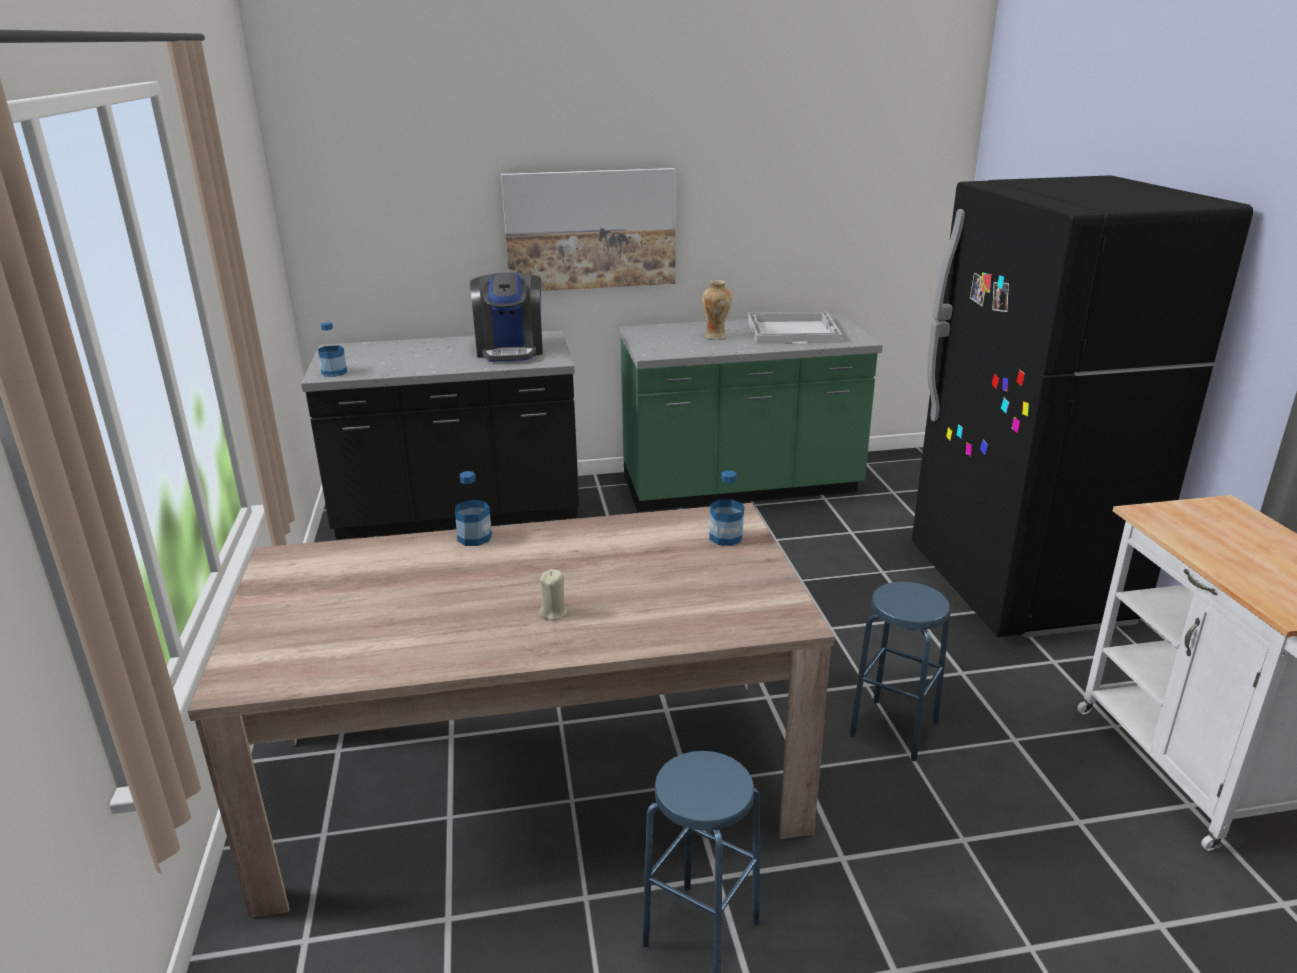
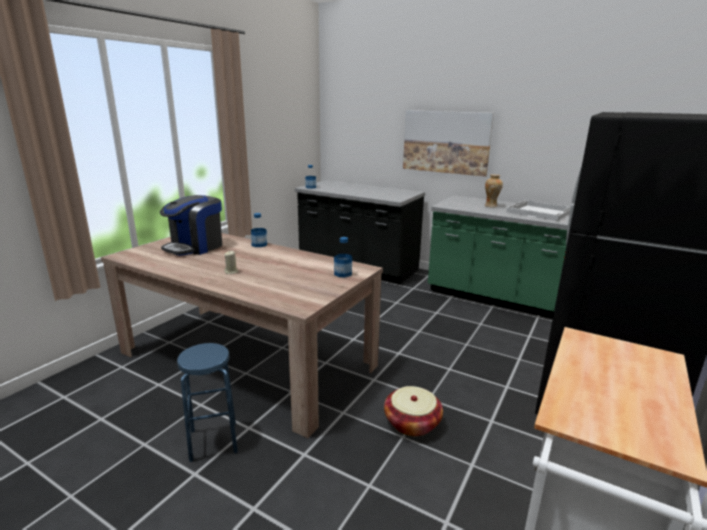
camera: 40 degrees right, 5 degrees down
(510, 350) = (387, 193): coffee machine -> coffee machine (195, 247)
(894, 729) = (412, 423): blue stool -> basket

